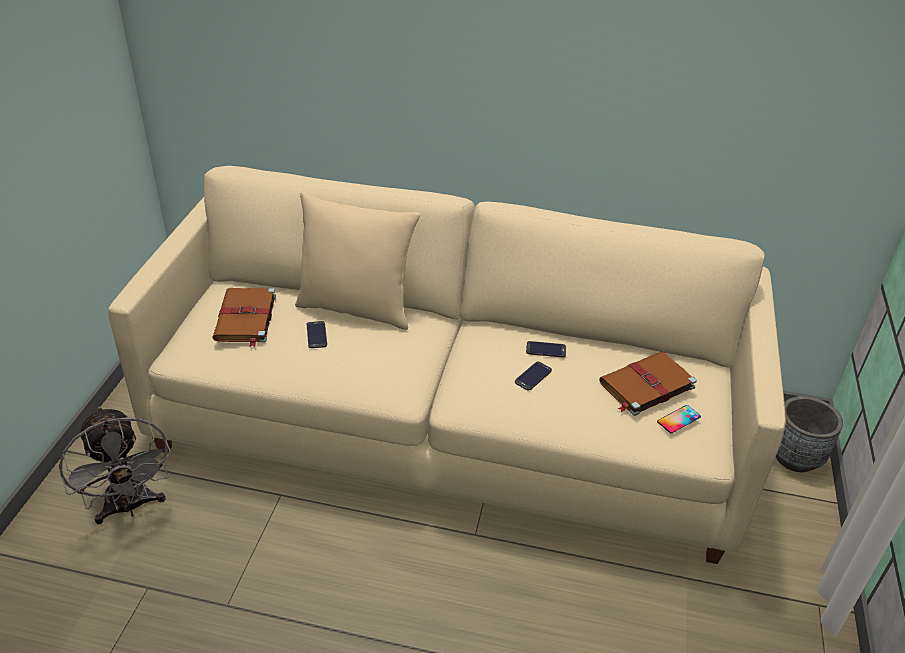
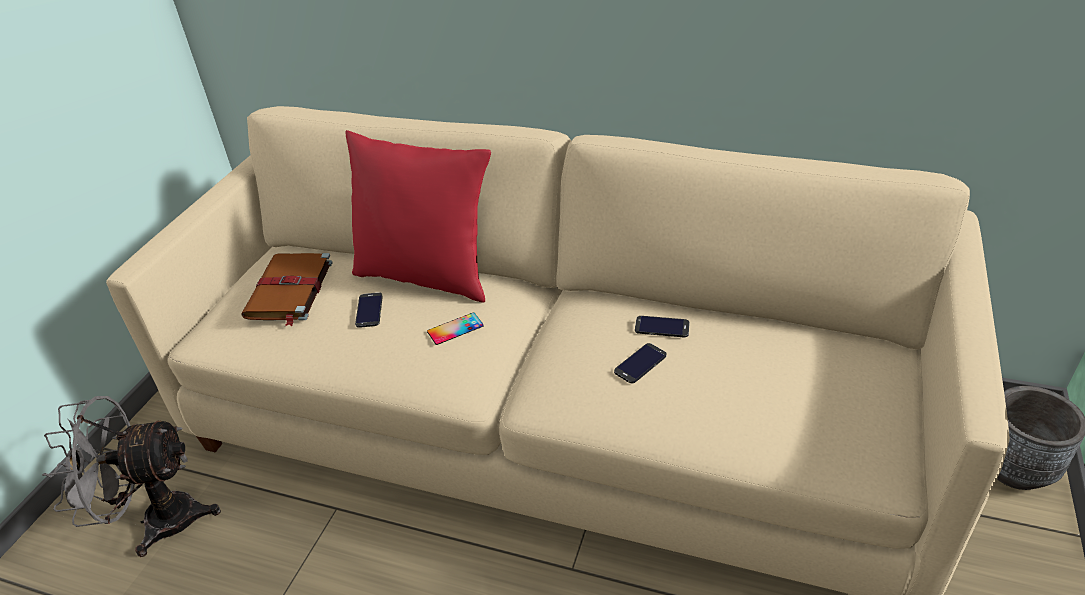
camera: 10 degrees right, 0 degrees up
(130, 507) = (157, 520): grey fan -> grey fan turned 105 degrees clockwise
(356, 308) = (426, 276): beige pillow -> red pillow
(645, 386) = (797, 376): brown book -> none
(678, 419) = (844, 425): phone -> phone (455, 329)

